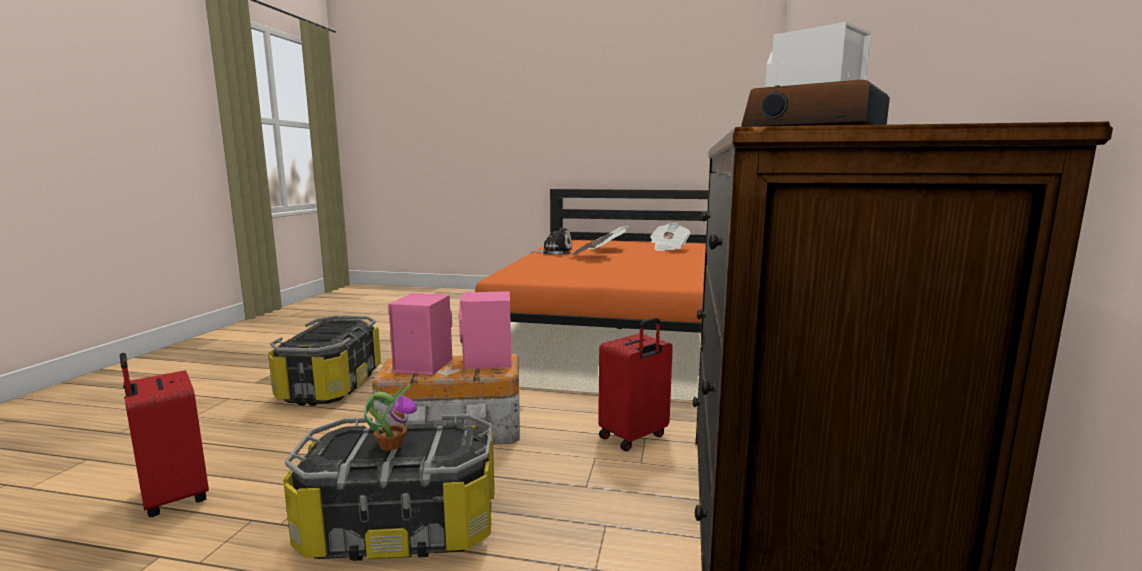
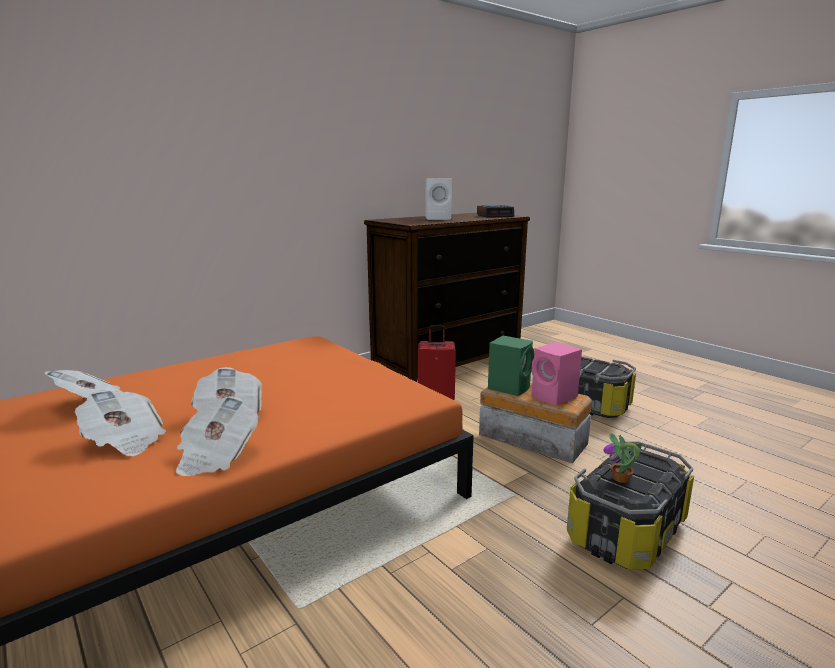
camera: 140 degrees left, 5 degrees up
(173, 497) = (712, 453): red suitcase -> none
(391, 445) = (589, 365): potted plant -> potted plant (621, 479)
(487, 362) = (510, 387): pink speaker -> green speaker
(555, 252) = (216, 456): plush toy -> newspaper

